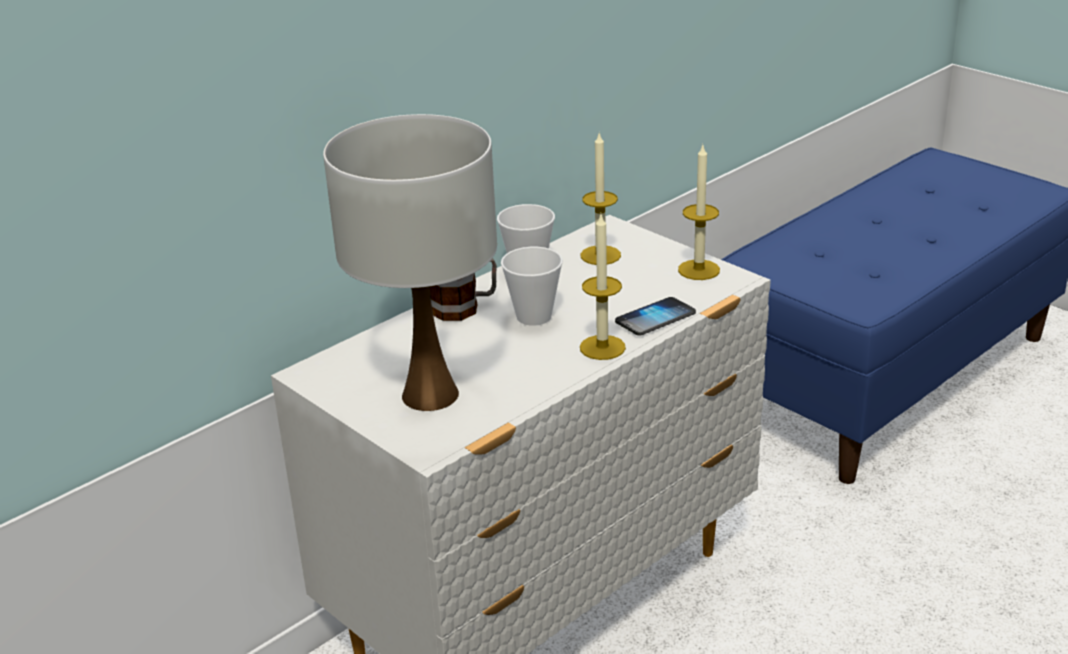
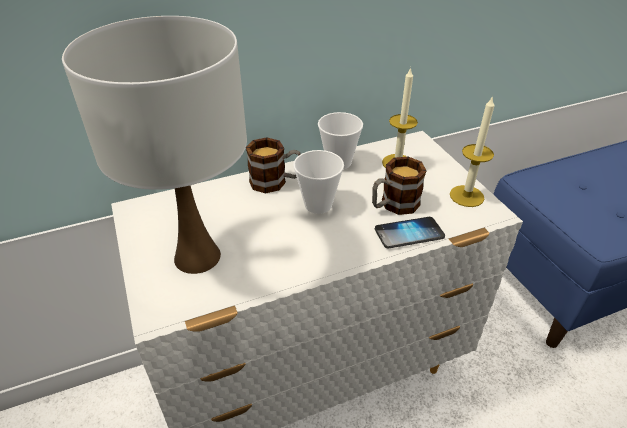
camera: 20 degrees right, 10 degrees up
(602, 347) = (352, 250): candle -> none
(622, 297) = (393, 205): none -> mug

